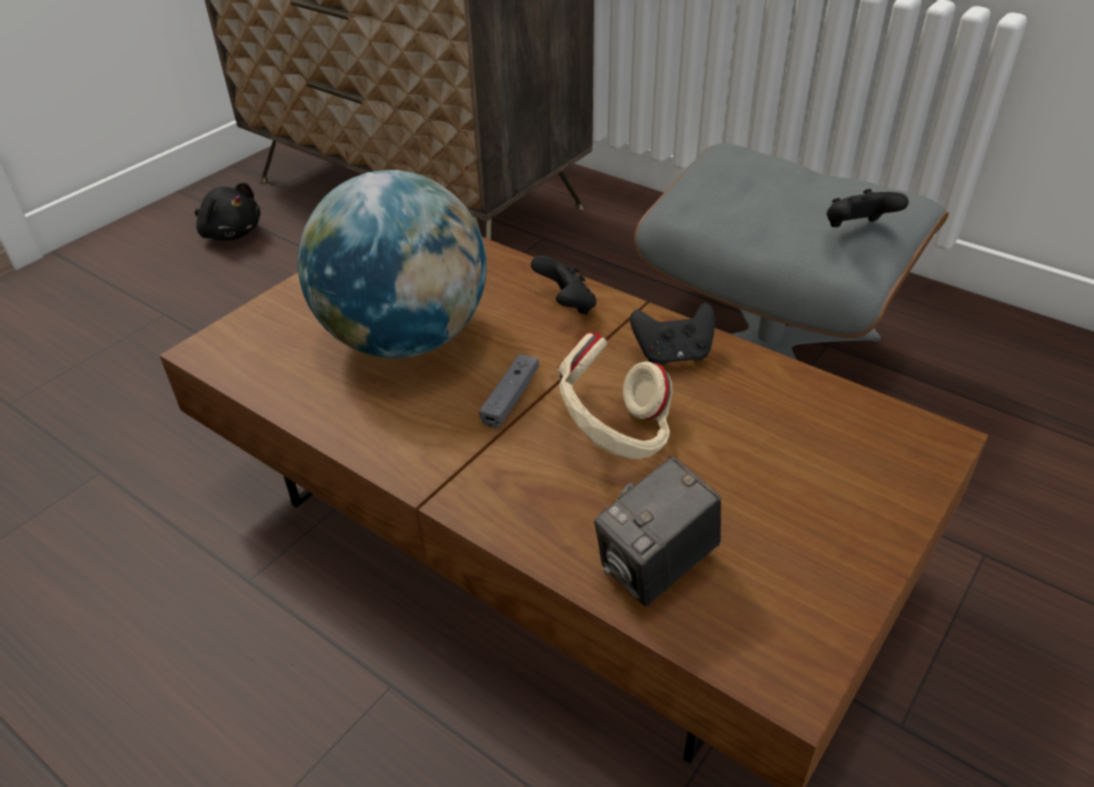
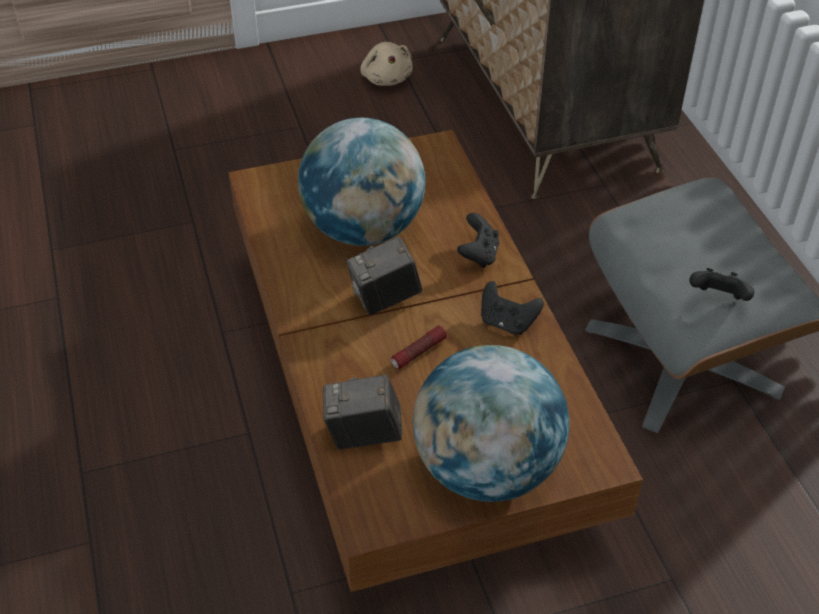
camera: 35 degrees right, 5 degrees up
(231, 233) = (386, 78): black plush toy -> beige plush toy
(510, 398) = (385, 299): grey game controller -> camera
(614, 436) = (418, 353): beige headphones -> flashlight
(836, 520) = (486, 469): none -> globe

